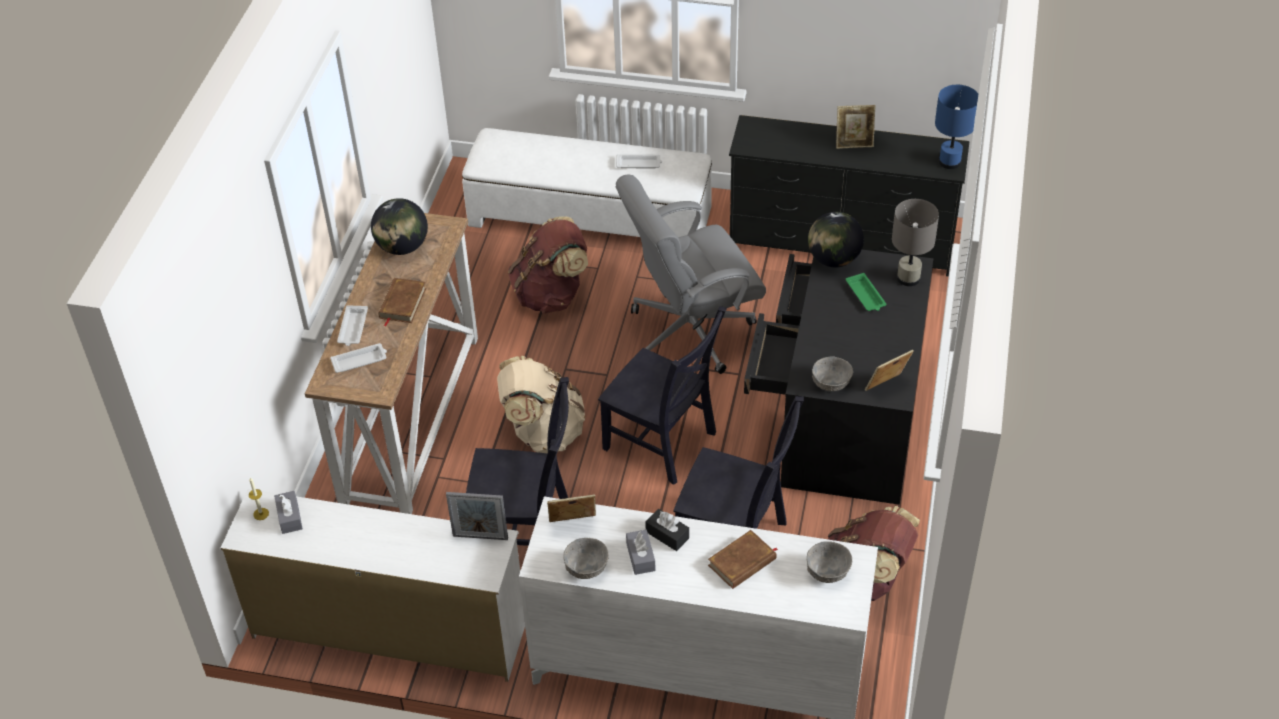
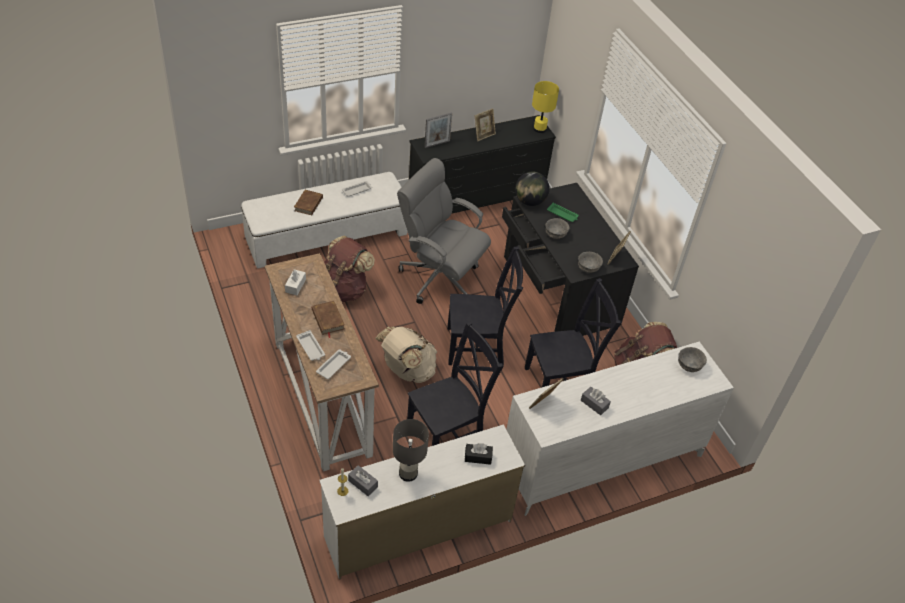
camera: 40 degrees left, 0 degrees up
(402, 247) = (295, 286): globe -> white tissue box
(480, 537) = (486, 438): picture frame -> picture frame (437, 144)
(586, 568) = (573, 425): grey bowl -> grey bowl (555, 234)
(667, 535) = (596, 385): black tissue box -> black tissue box (478, 457)
(691, 331) = (439, 278): grey office chair -> grey office chair turned 90 degrees clockwise
(742, 562) = (646, 381): brown book -> brown book (308, 204)
(909, 277) = (574, 197): grey table lamp -> grey table lamp (408, 473)
(949, 161) = (539, 128): blue table lamp -> yellow table lamp

